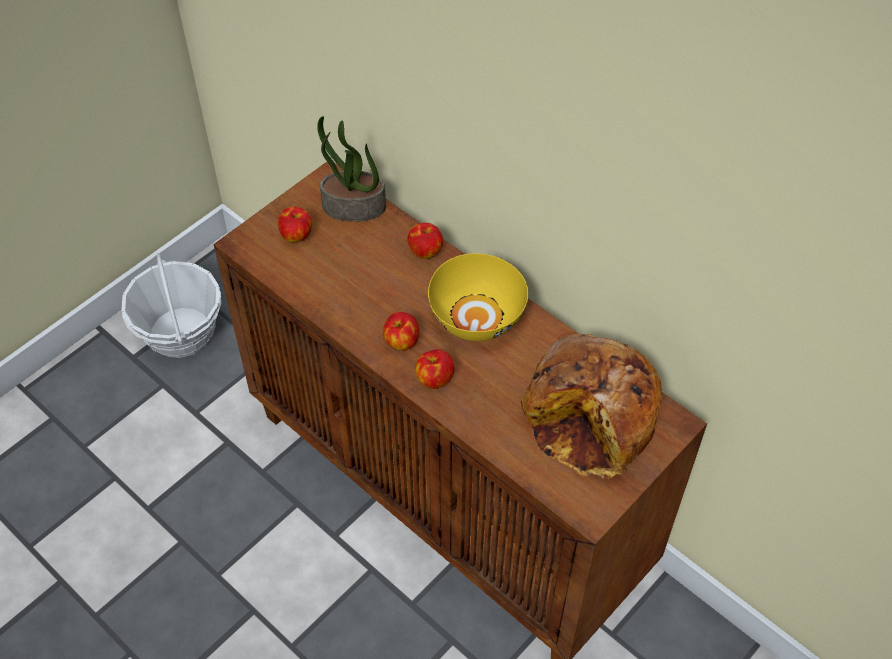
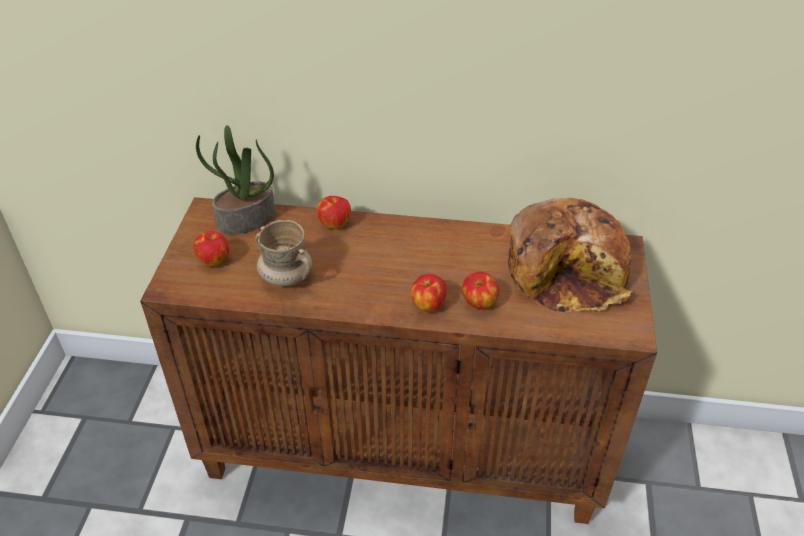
camera: 35 degrees left, 10 degrees down
(181, 332) = (77, 453): basket -> none
(340, 284) = (286, 277): none -> beige mug
(401, 342) = (376, 293): apple -> apple (479, 303)
(478, 317) = (419, 248): yellow bowl -> none

